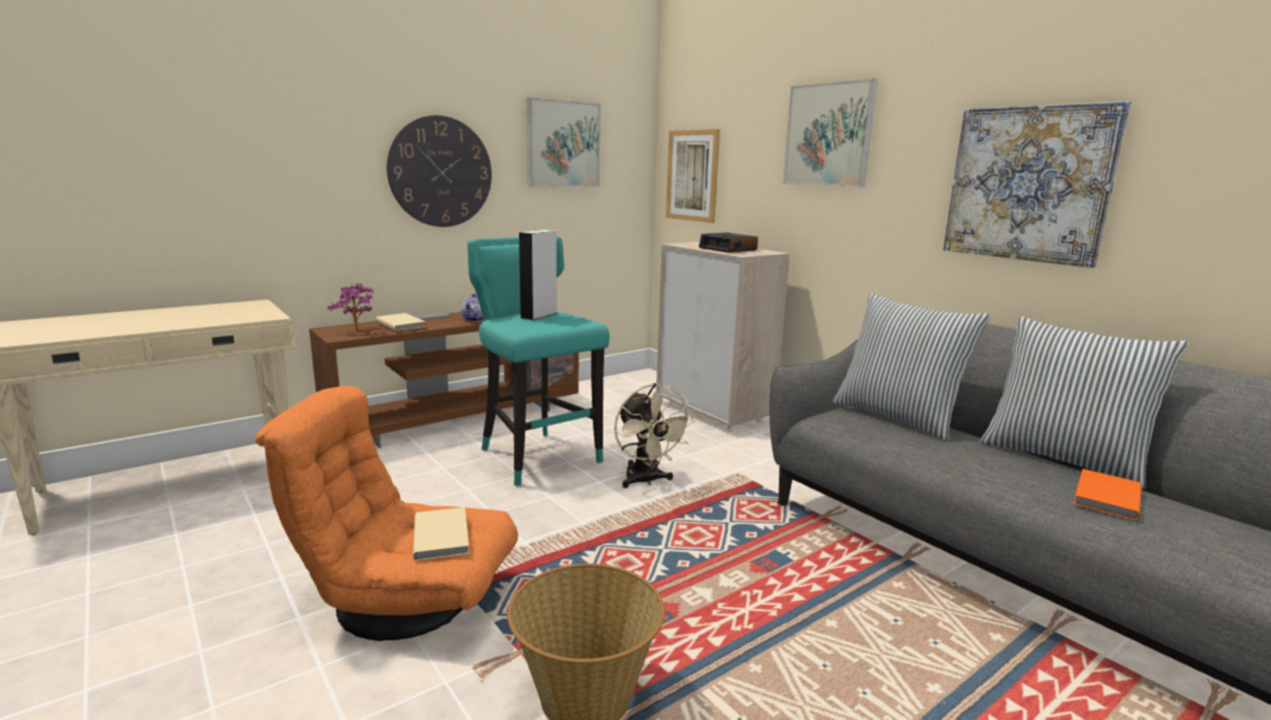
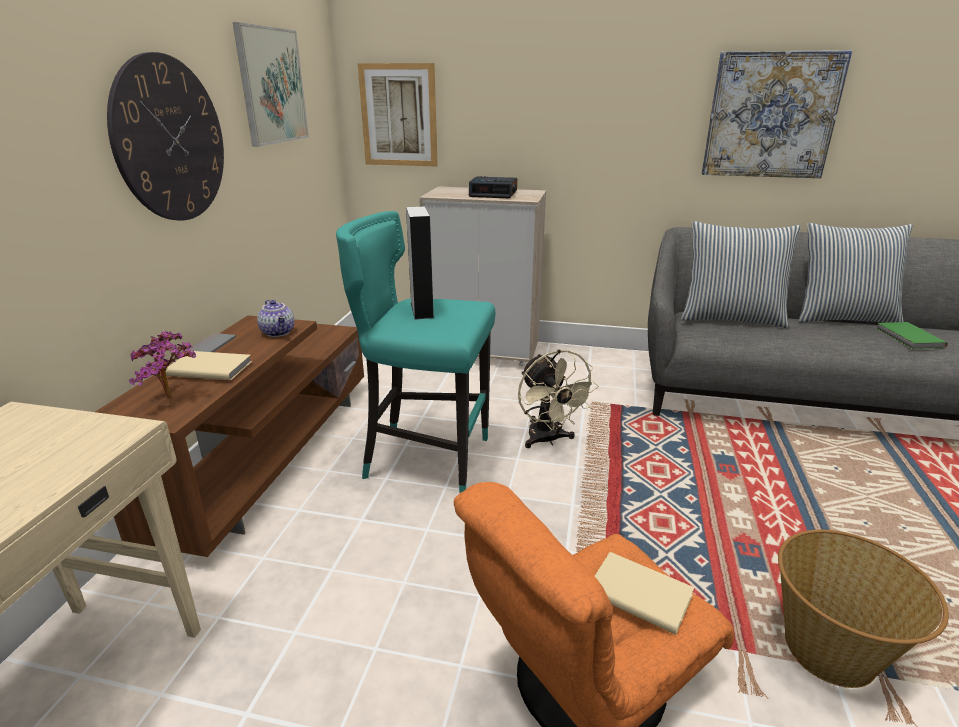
camera: 40 degrees left, 10 degrees up
(646, 481) = (548, 440): beige fan -> beige fan turned 45 degrees clockwise
(828, 135) = (576, 72): picture -> none
(1104, 497) = (908, 338): orange book -> green book

